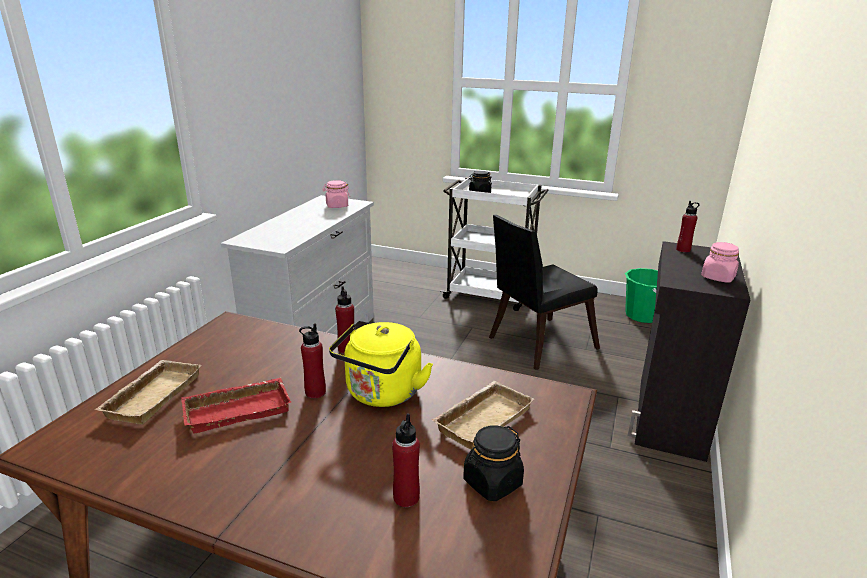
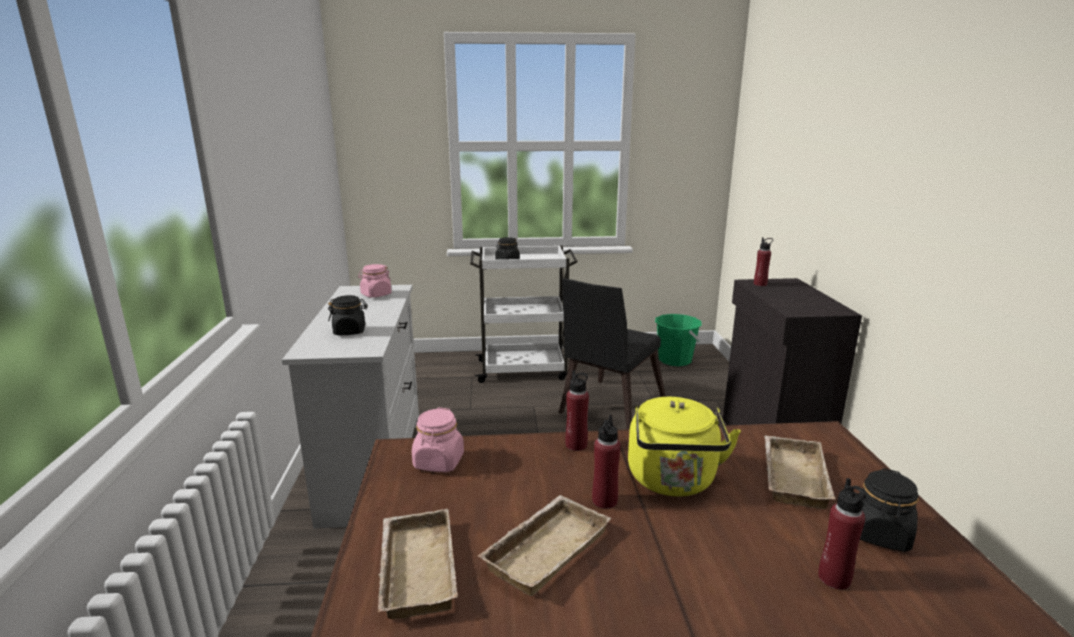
camera: 25 degrees left, 5 degrees down
(238, 409) = (545, 548): red tray -> beige tray
(285, 231) = (350, 331): none -> black jar
(718, 277) = (816, 302): pink jar -> pink jar (439, 462)

